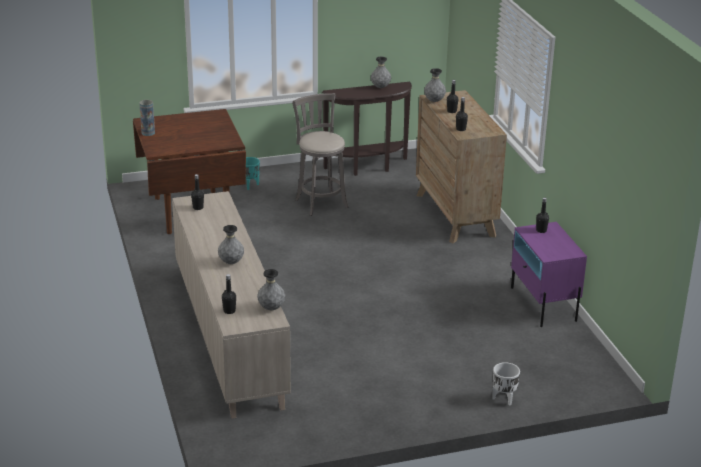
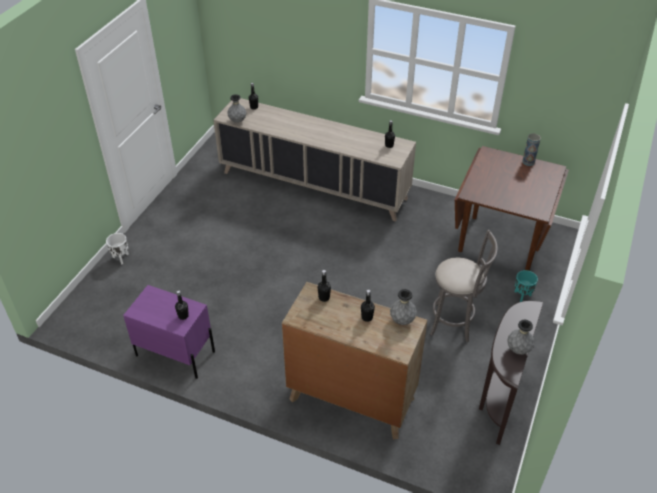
camera: 130 degrees right, 15 degrees up
(231, 262) = (303, 129): grey vase -> none

